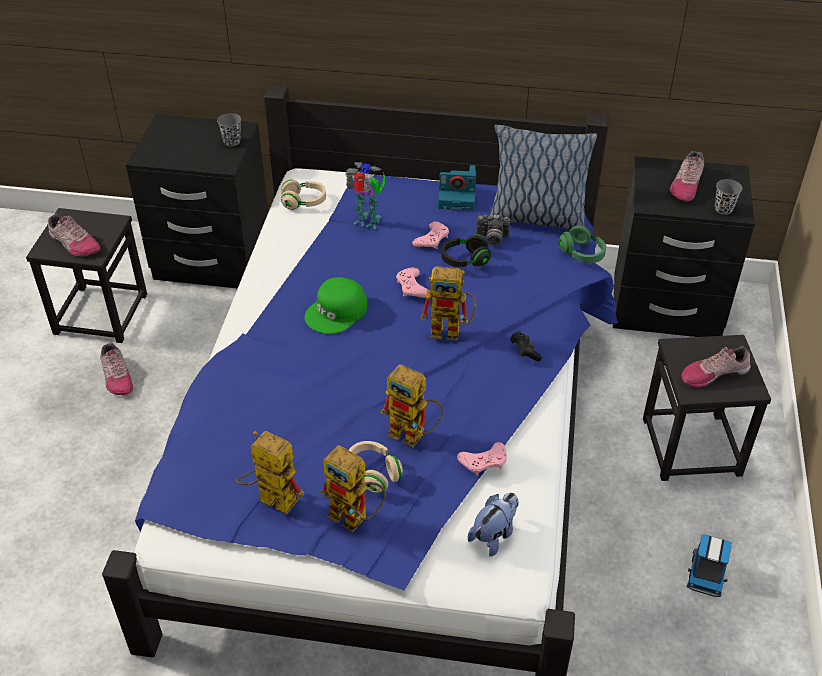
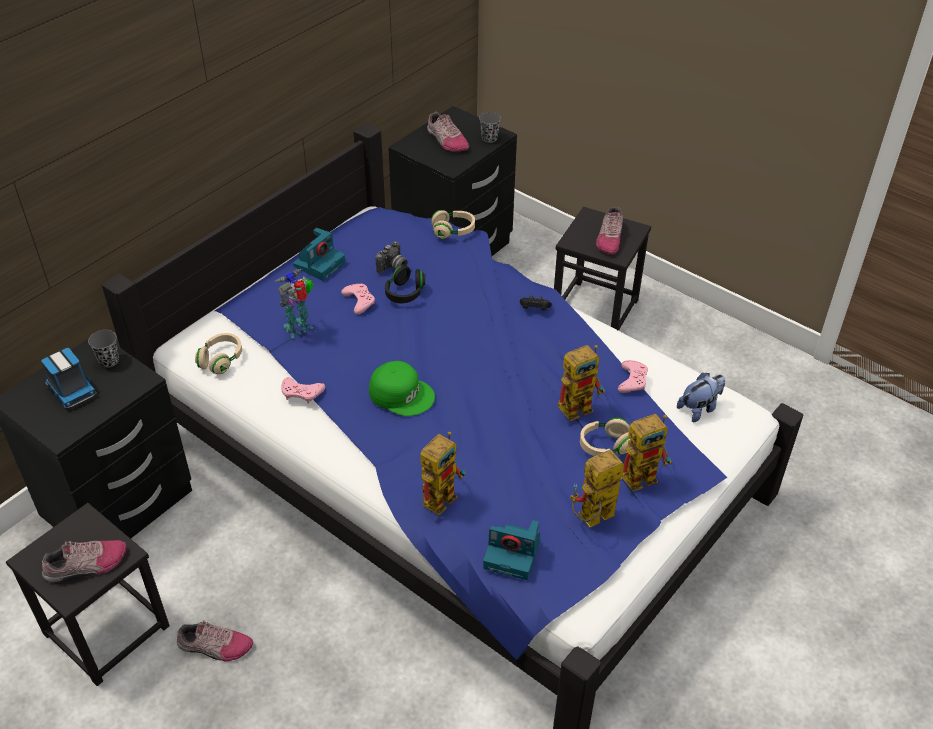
camera: 60 degrees left, 0 degrees up
(198, 460) = (513, 554): none -> camera
(337, 312) = (401, 393): green cap -> green cap turned 45 degrees counterclockwise
(412, 287) = (410, 336): pink game controller -> pink game controller (302, 393)
(452, 330) = (482, 335): toy robot -> toy robot (442, 494)
(494, 535) = (699, 408): plush toy -> plush toy turned 75 degrees clockwise
(536, 218) = (388, 235): pillow -> none
(582, 254) = (453, 231): green headphones -> beige headphones
(706, 573) = (706, 360): toy truck -> toy truck (71, 390)

